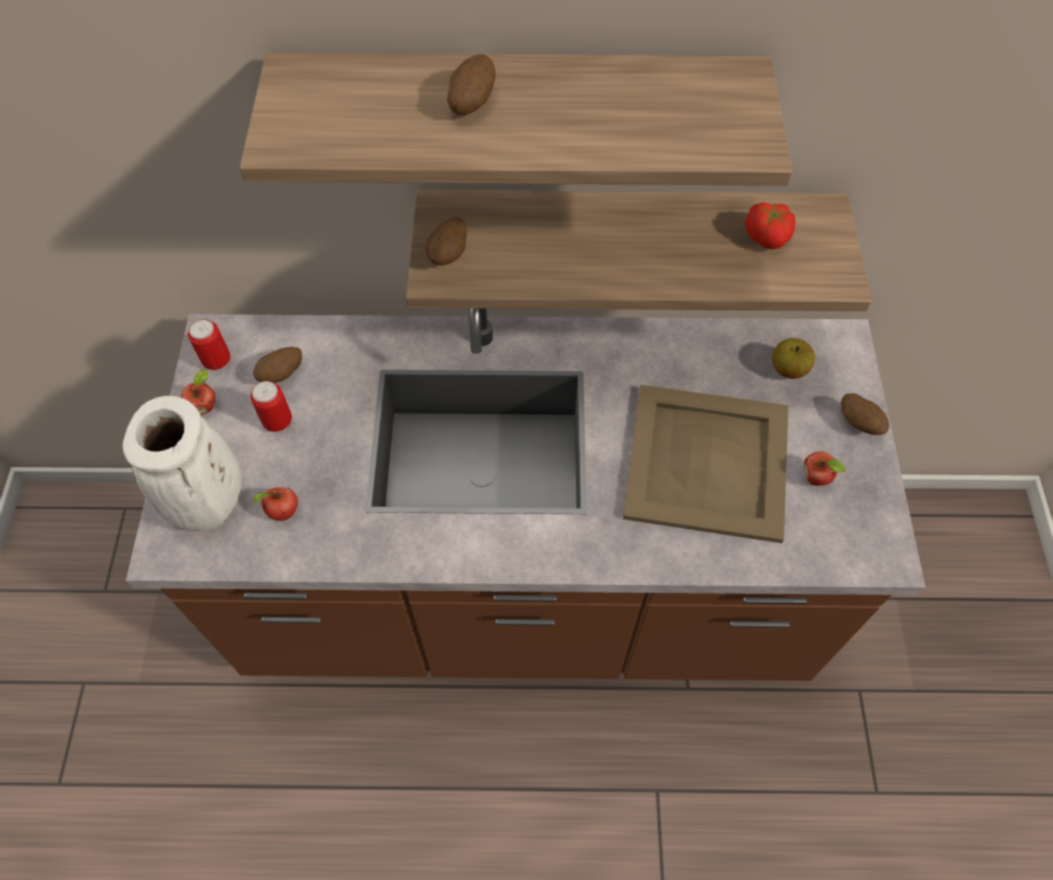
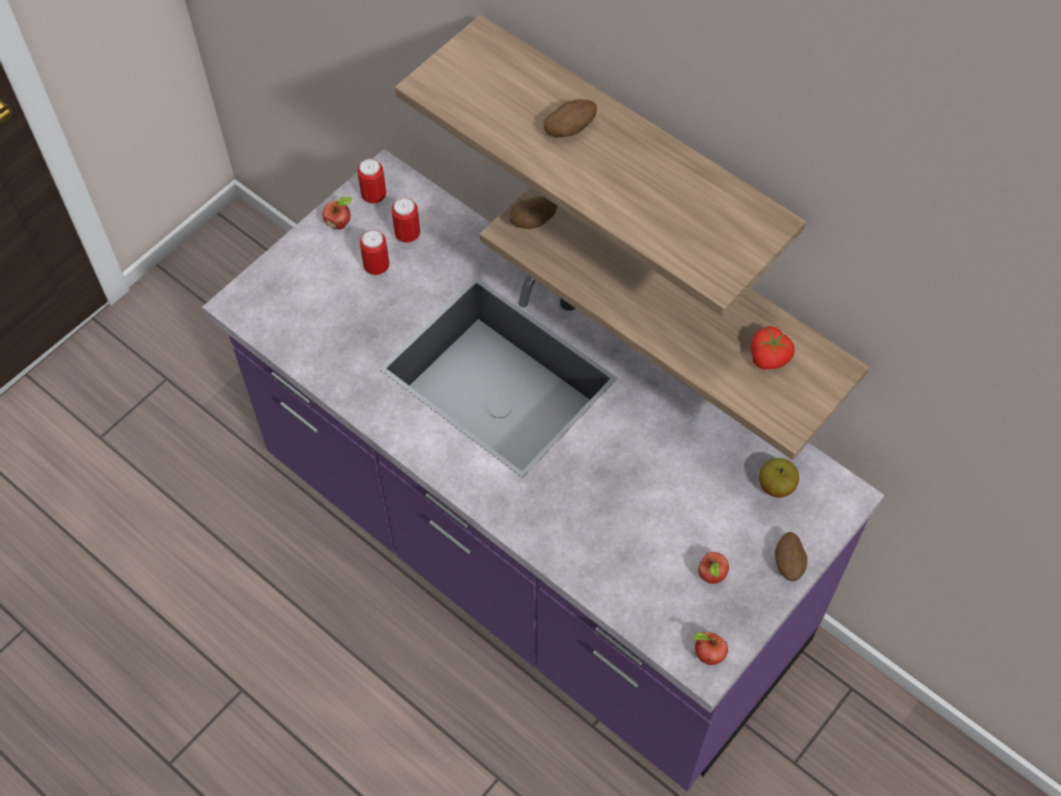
camera: 40 degrees right, 0 degrees up
(212, 506) = (288, 296): white vase -> none
(282, 374) = (407, 235): potato -> can
(283, 514) = (327, 332): apple -> apple (707, 655)
(526, 593) = (531, 555): brown counter -> purple counter
(708, 463) = (642, 508): beige tray -> none

